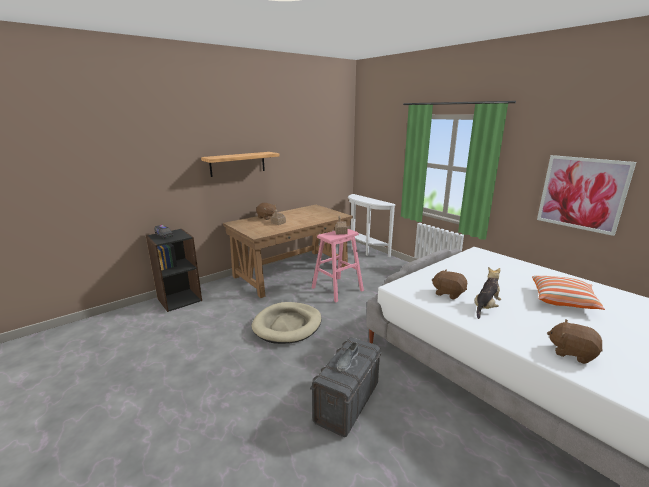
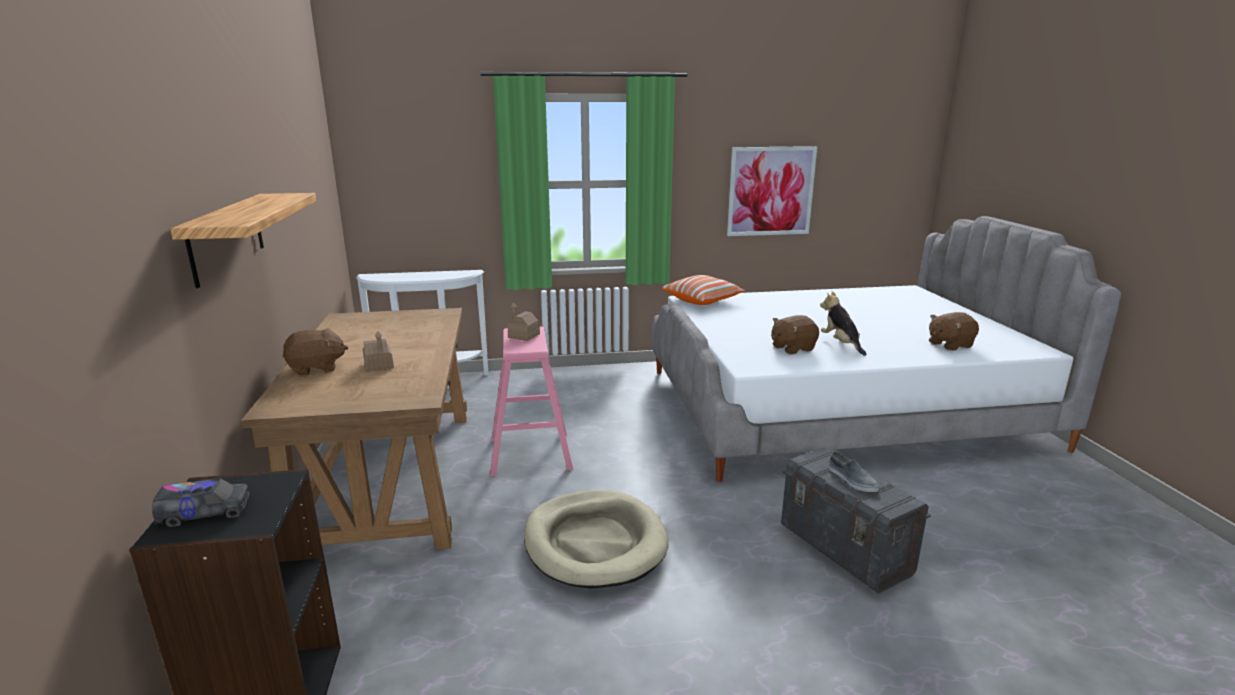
camera: 60 degrees left, 0 degrees up
(563, 300) = (848, 312): pillow -> pillow (702, 300)

